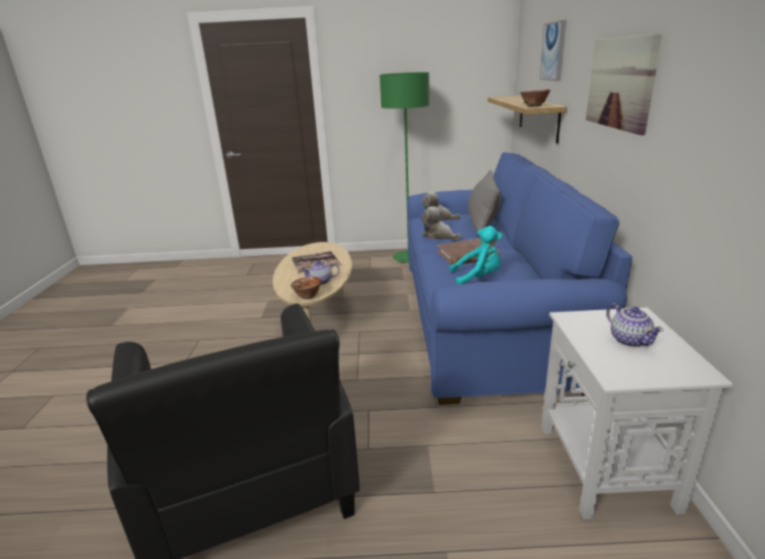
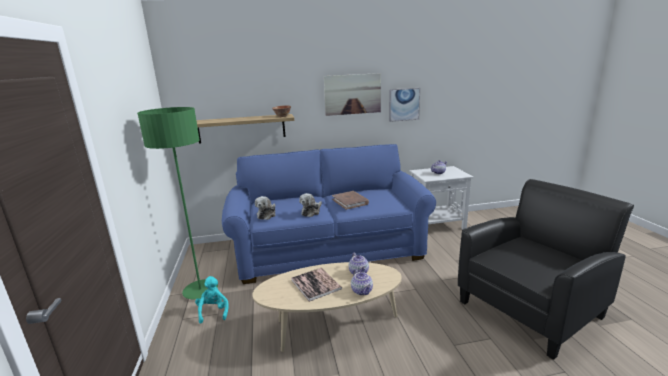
camera: 100 degrees left, 5 degrees down
(287, 281) = (362, 291): none -> teapot
(307, 296) = (389, 273): bowl -> none
(478, 278) = (382, 199): turquoise plush toy -> turquoise plush toy (213, 312)
(483, 222) = (284, 200): grey pillow -> none
(554, 51) = (257, 84): picture -> picture (404, 104)

